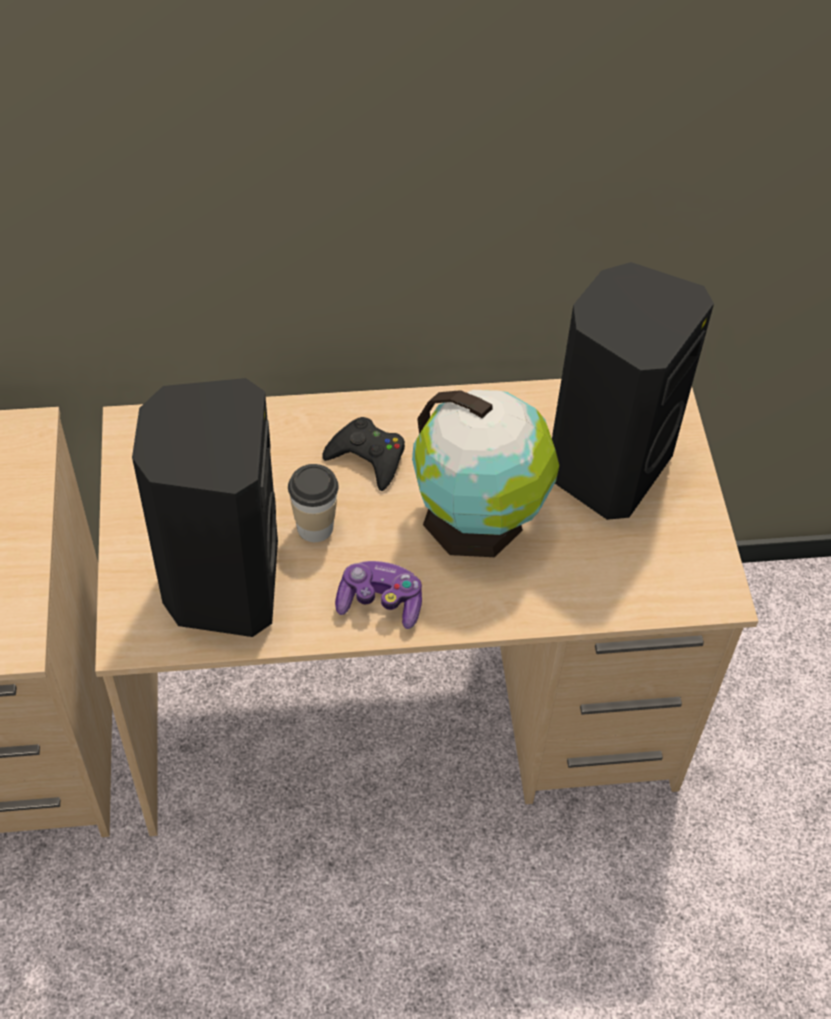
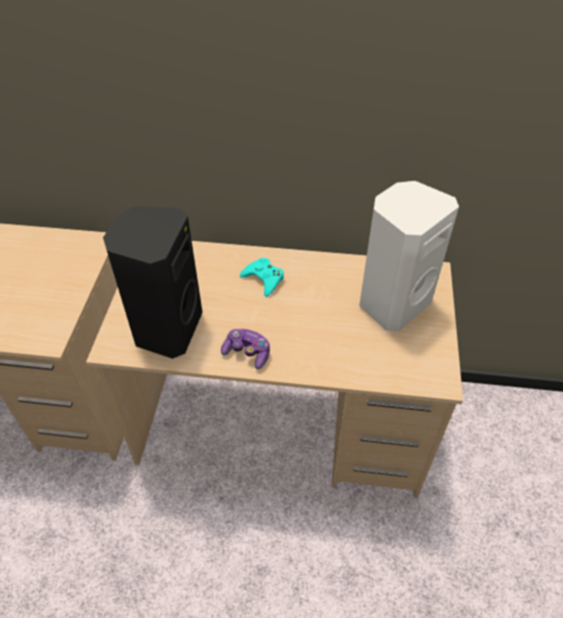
camera: 15 degrees right, 5 degrees down
(315, 527) = (225, 309): cup -> none
(368, 457) = (264, 279): black game controller -> turquoise game controller
(478, 521) = (313, 320): globe -> none
(605, 466) = (392, 303): black speaker -> white speaker

